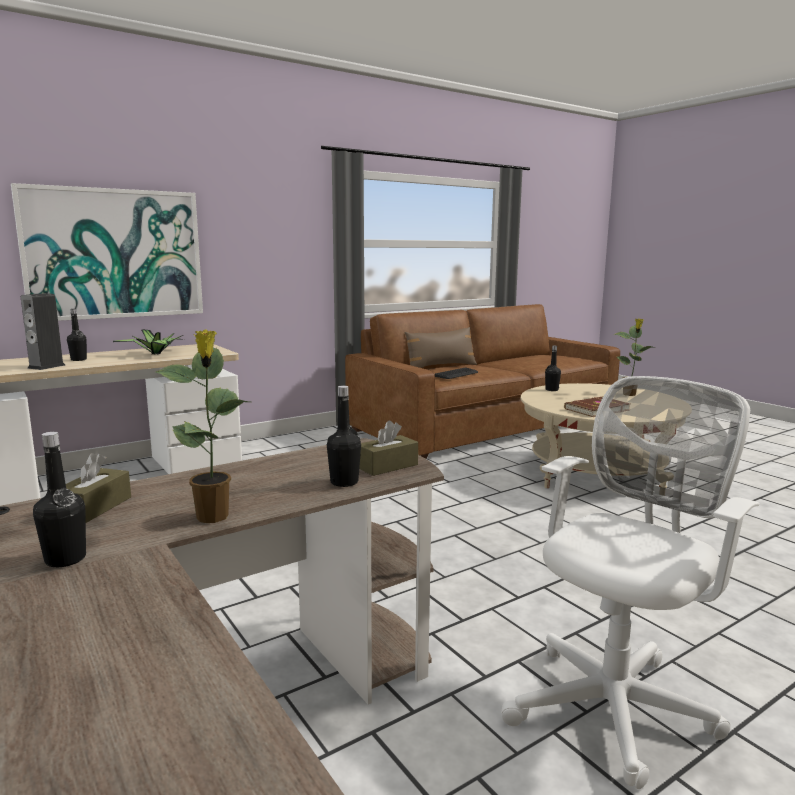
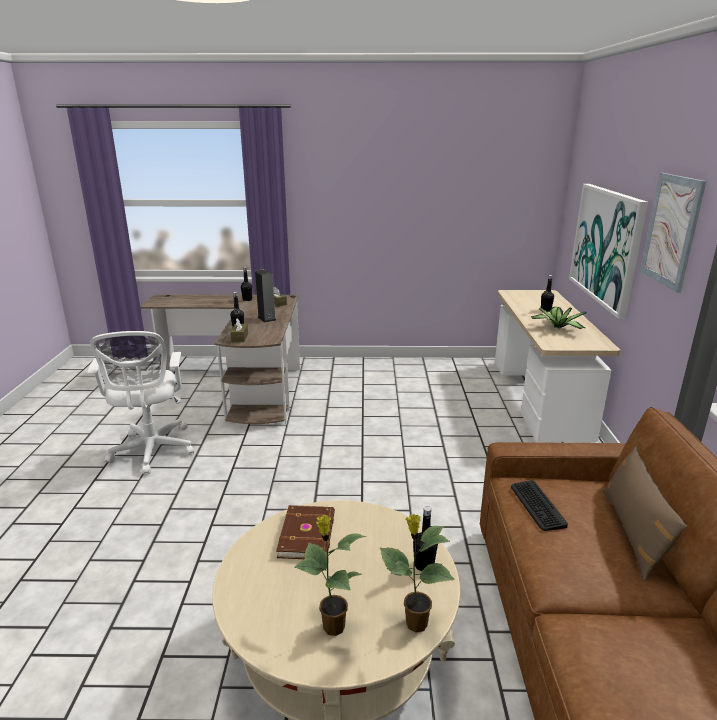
camera: 125 degrees right, 10 degrees up
(46, 366) = (522, 303): speaker -> speaker (266, 318)
(213, 517) = (244, 312): potted plant -> potted plant (415, 623)
(244, 213) = (671, 231): none -> picture

